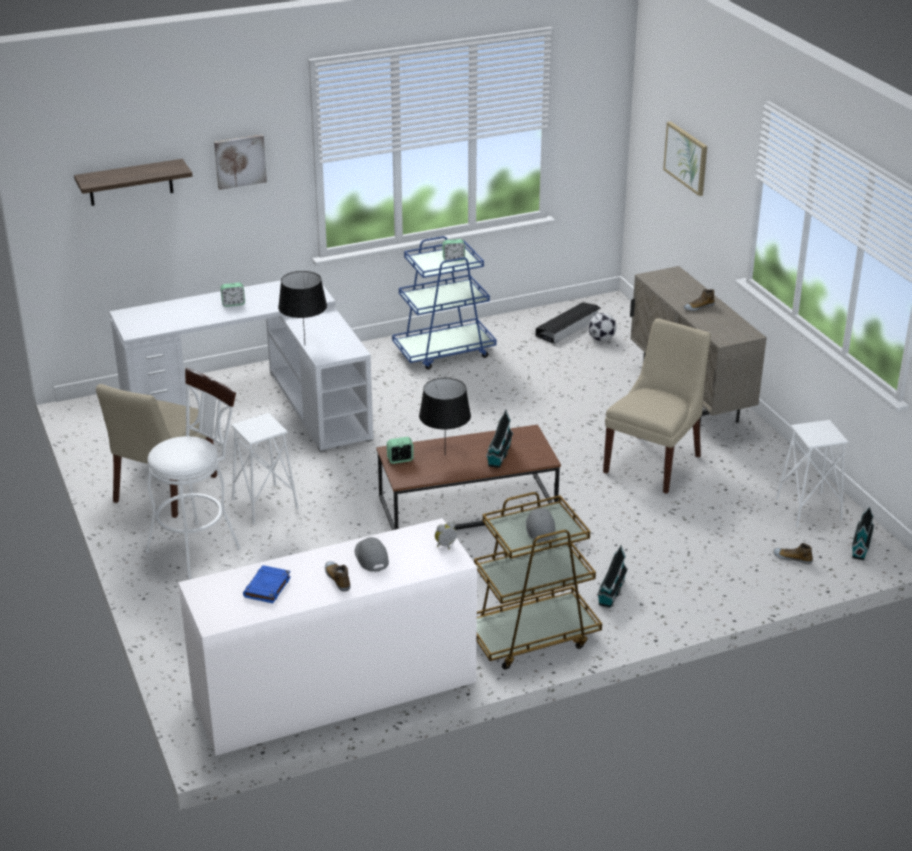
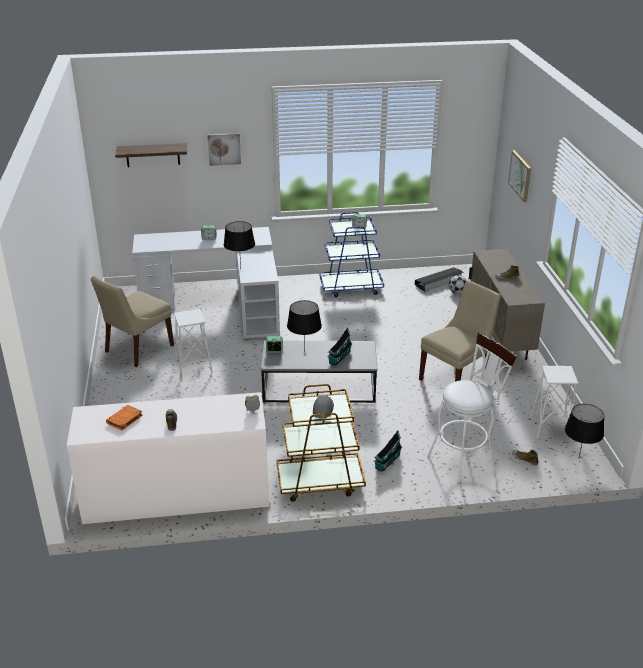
camera: 15 degrees right, 0 degrees up
(199, 546) = (141, 387): white stool -> white stool (465, 458)
(267, 587) = (124, 420): blue book -> orange book
(371, 558) = (200, 411): grey cap -> none
(467, 506) = (319, 388): brown coffee table -> grey coffee table
(861, 545) = (579, 458): toy house -> black table lamp

